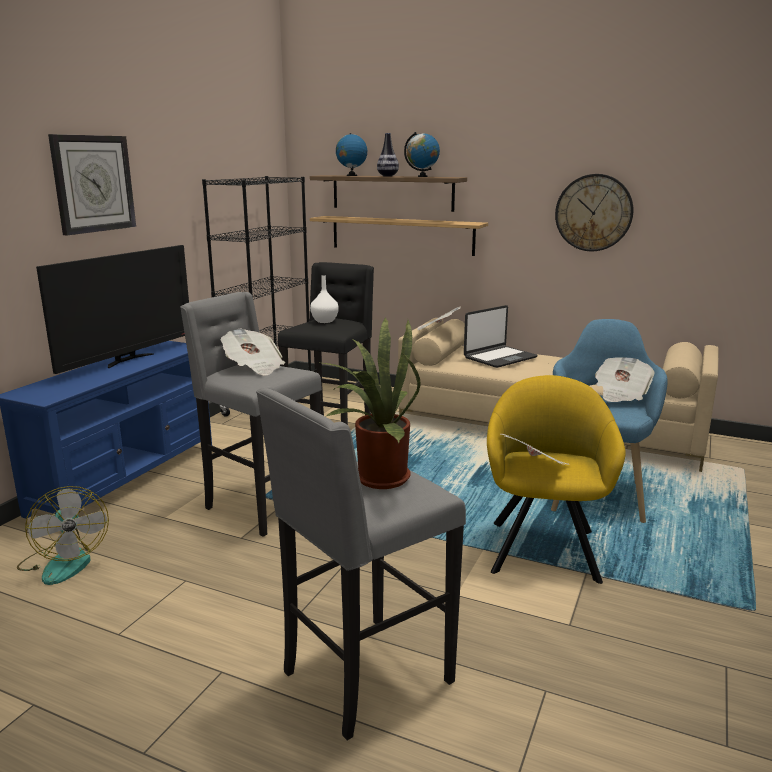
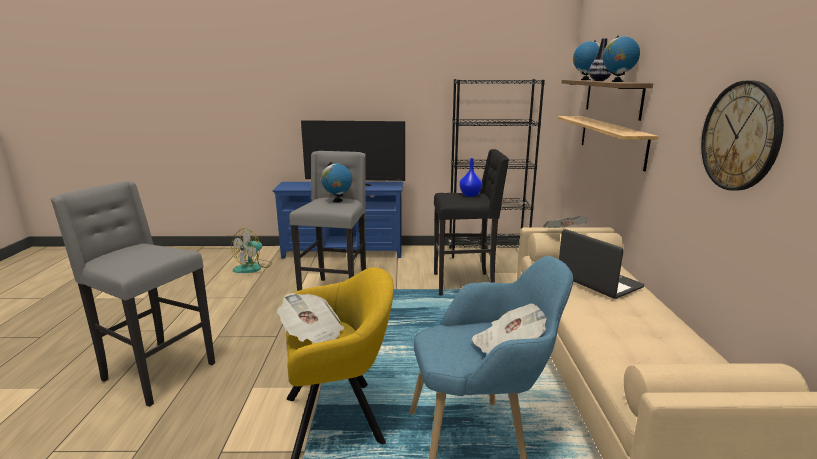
camera: 65 degrees right, 0 degrees up
(93, 183) = (361, 78): wall clock -> none
(254, 367) = (337, 201): newspaper -> globe
(324, 321) = (469, 195): white vase -> blue vase
(376, 477) = (147, 254): potted plant -> none
(499, 358) = (598, 282): laptop -> laptop turned 150 degrees counterclockwise

